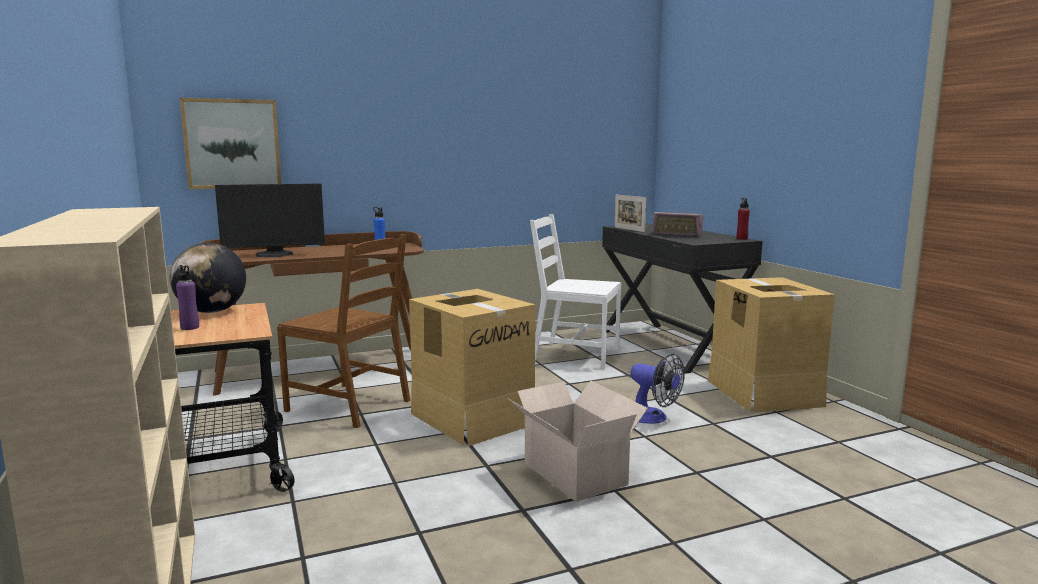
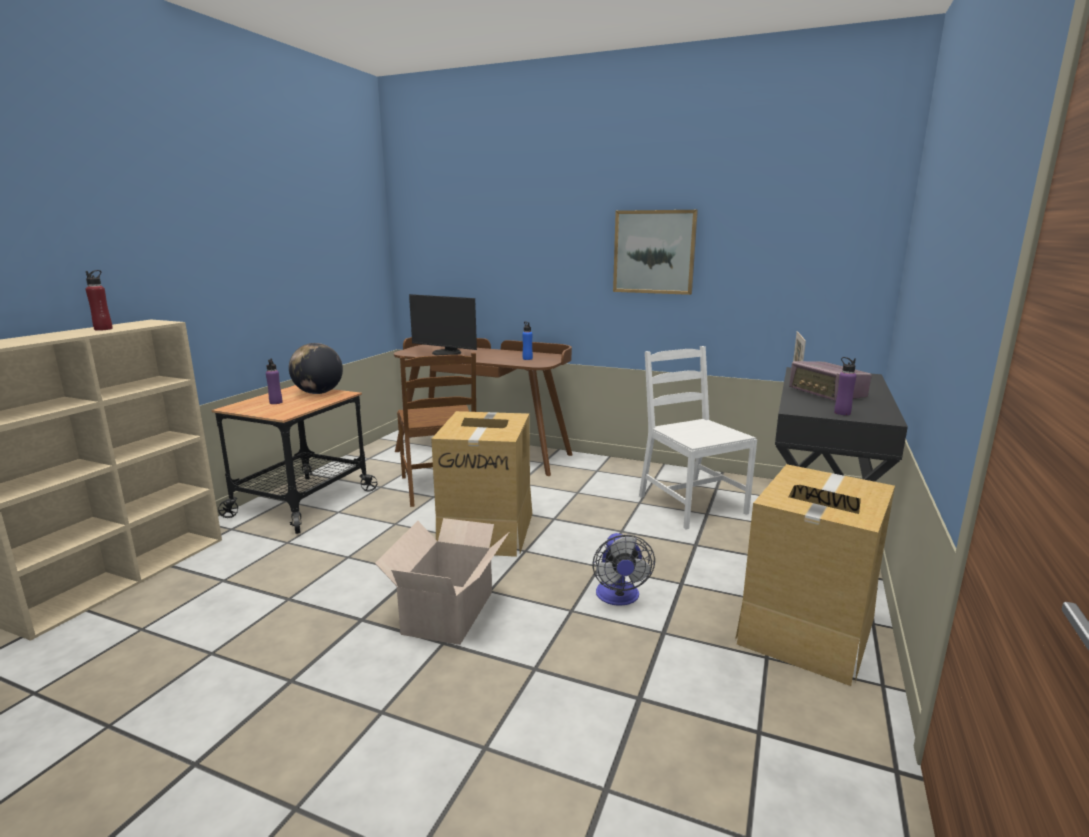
camera: 45 degrees right, 5 degrees up
(232, 144) = (446, 260): picture -> picture (654, 252)
(718, 240) = (842, 413): none -> purple bottle
(742, 239) = (885, 417): red bottle -> red bottle (103, 329)

